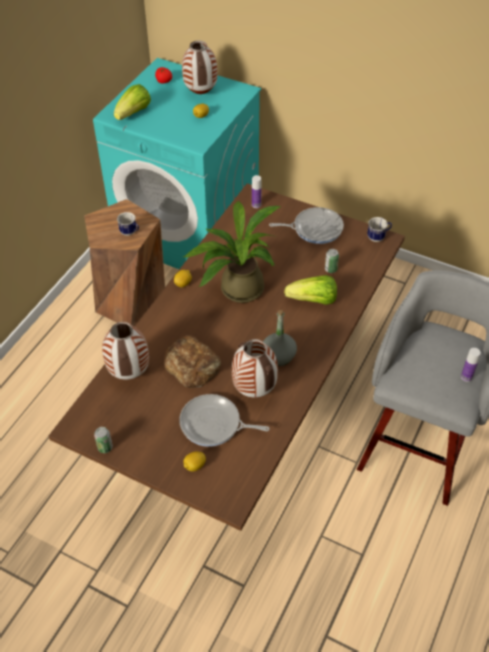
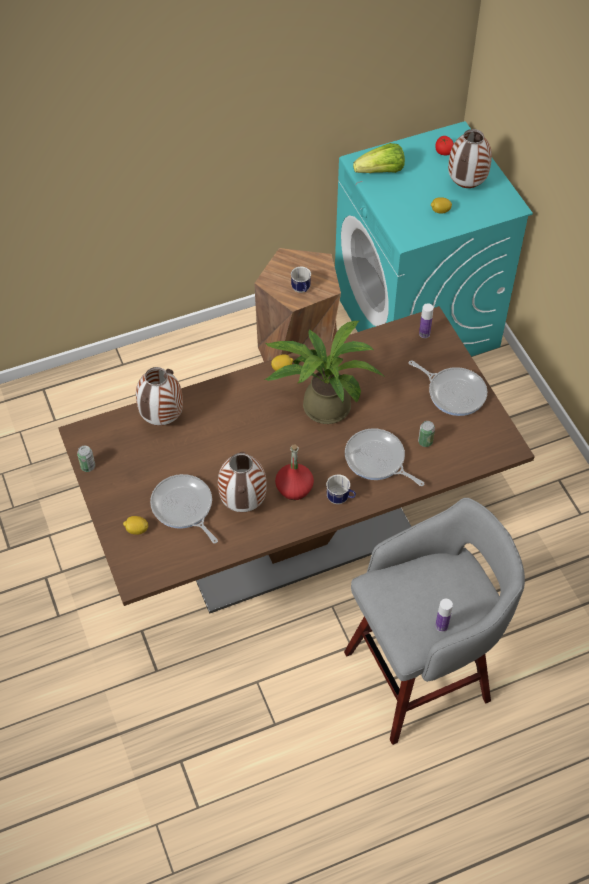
camera: 40 degrees right, 5 degrees up
(193, 365) = (217, 447): bread -> none
(278, 356) = (294, 488): grey bottle -> red bottle
(313, 300) = (377, 460): lettuce -> frying pan
(378, 237) = (505, 441): mug -> mug (340, 499)

